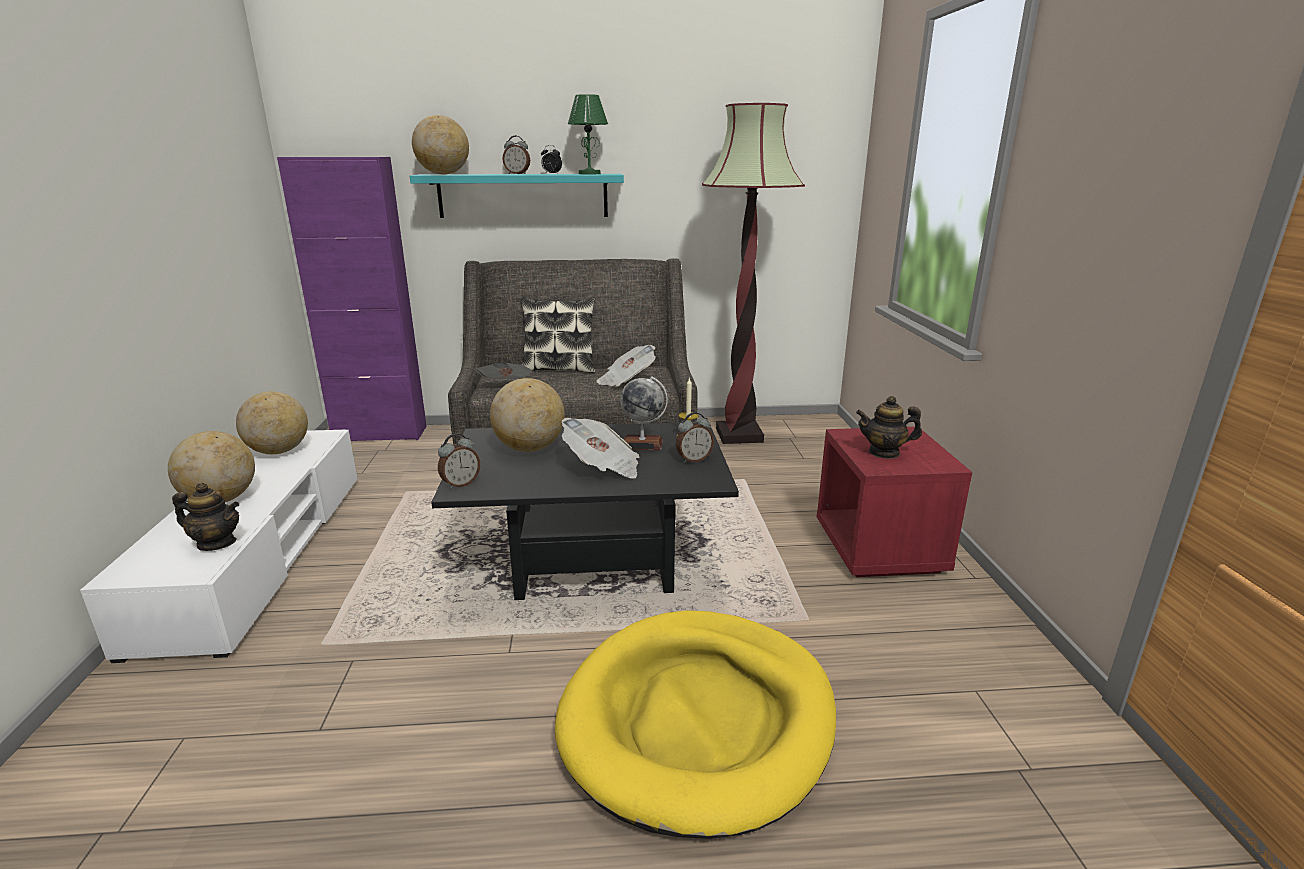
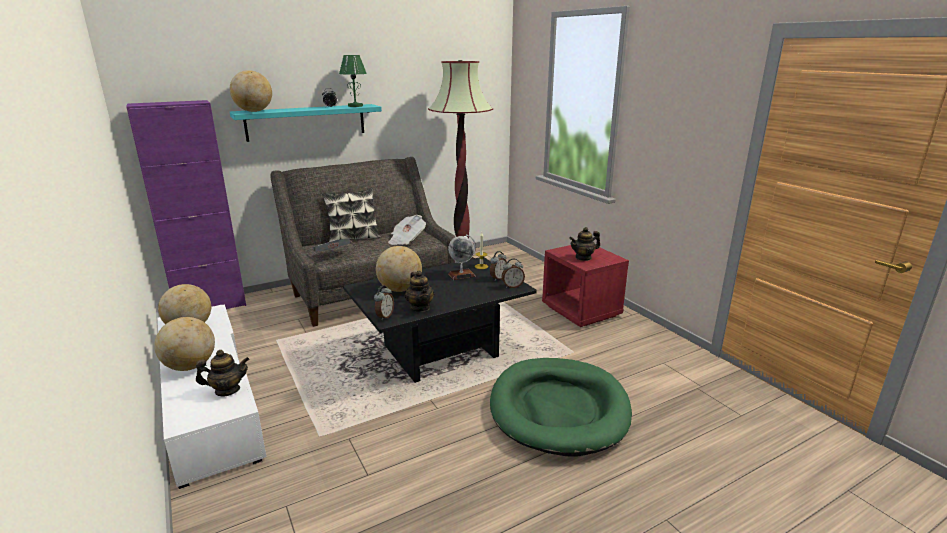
camera: 25 degrees left, 0 degrees up
(517, 174) = (306, 108): alarm clock -> alarm clock (512, 286)
(524, 481) = (420, 307): none -> teapot
(603, 467) = (455, 291): newspaper -> none
(698, 719) = (558, 409): yellow dog bed -> green dog bed

